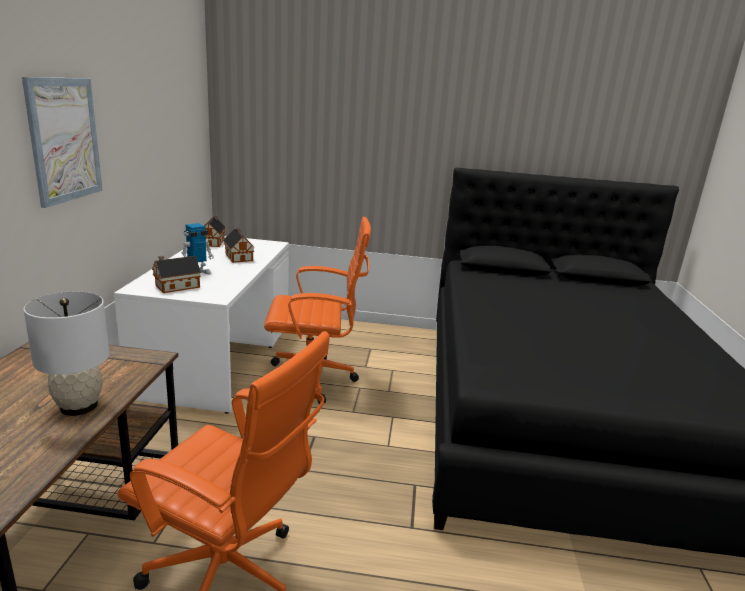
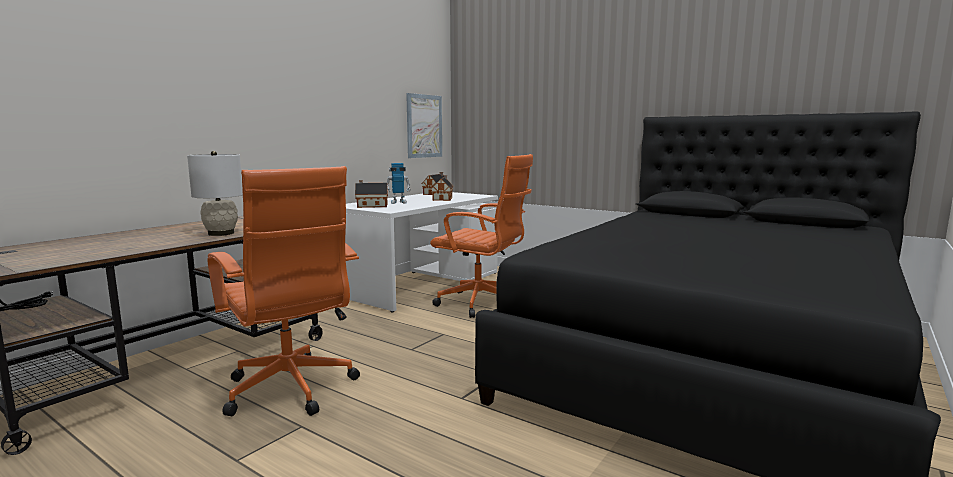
camera: 30 degrees right, 10 degrees down
(64, 140) = (292, 86): picture -> picture (424, 126)

